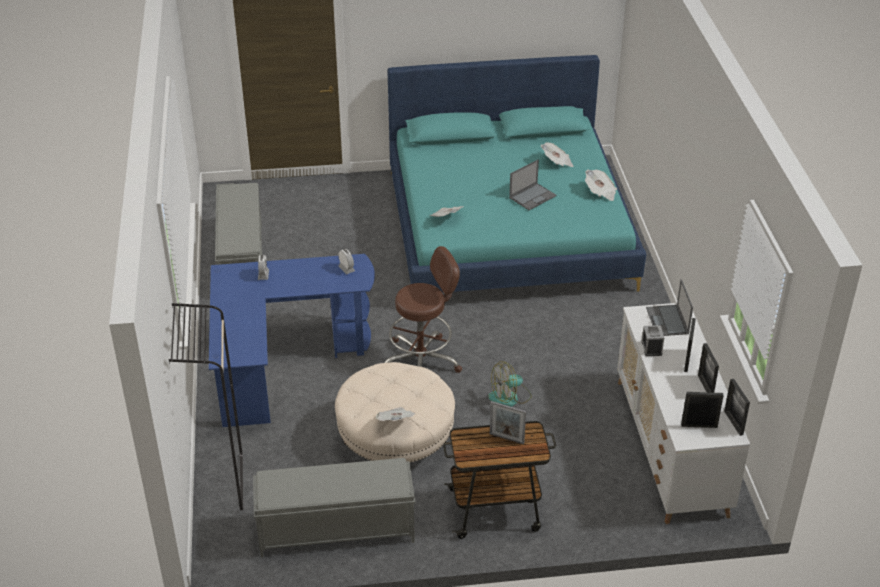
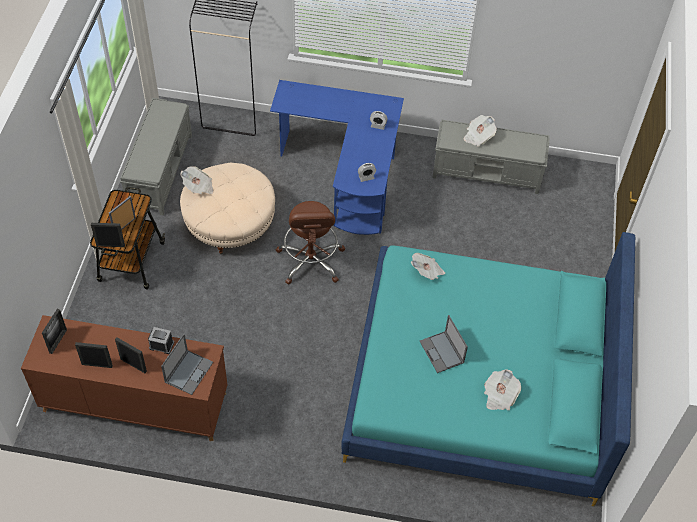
camera: 105 degrees right, 15 degrees up
(510, 397) = (242, 308): fan -> none
(600, 192) = (432, 416): newspaper -> newspaper (478, 136)
(667, 321) = (189, 371): laptop -> laptop turned 105 degrees clockwise
(670, 446) = (135, 402): white dresser -> brown dresser
(733, 423) = (47, 366): picture frame -> picture frame (110, 245)

